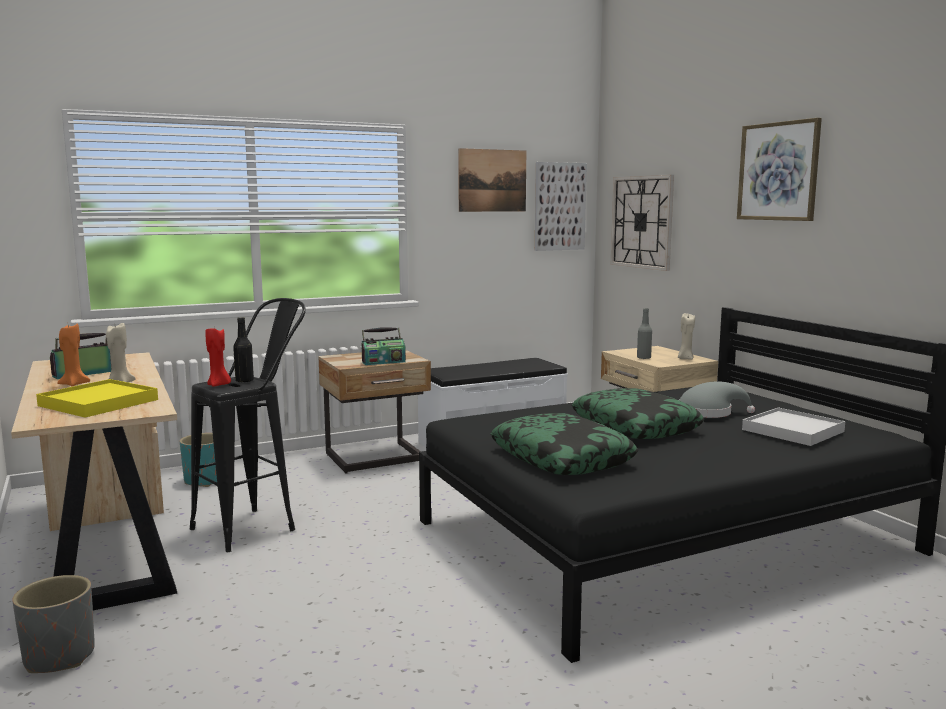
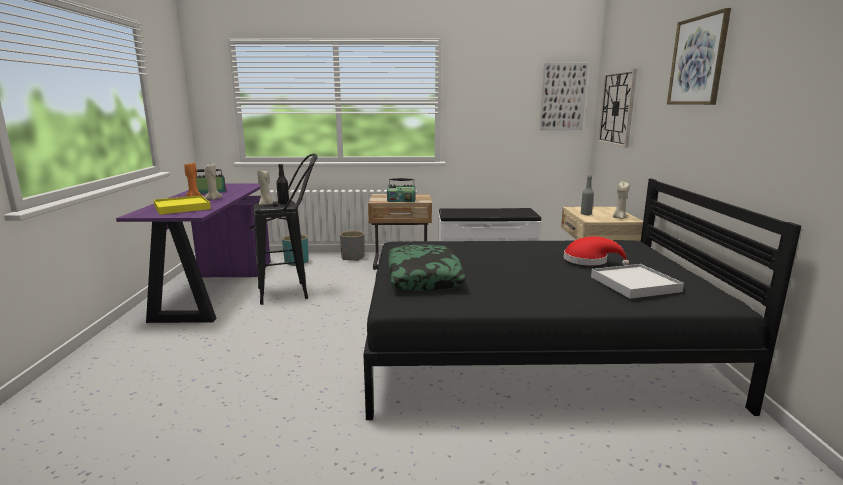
camera: 25 degrees right, 5 degrees up
(59, 657) = (128, 343): grey planter -> grey planter (353, 258)
(108, 543) = (214, 288): beige desk -> purple desk
(219, 385) = (266, 204): red candle -> beige candle
(492, 180) = (507, 77): picture -> none
(635, 426) = (513, 263): pillow -> none
(709, 413) = (589, 261): grey hat -> red hat

